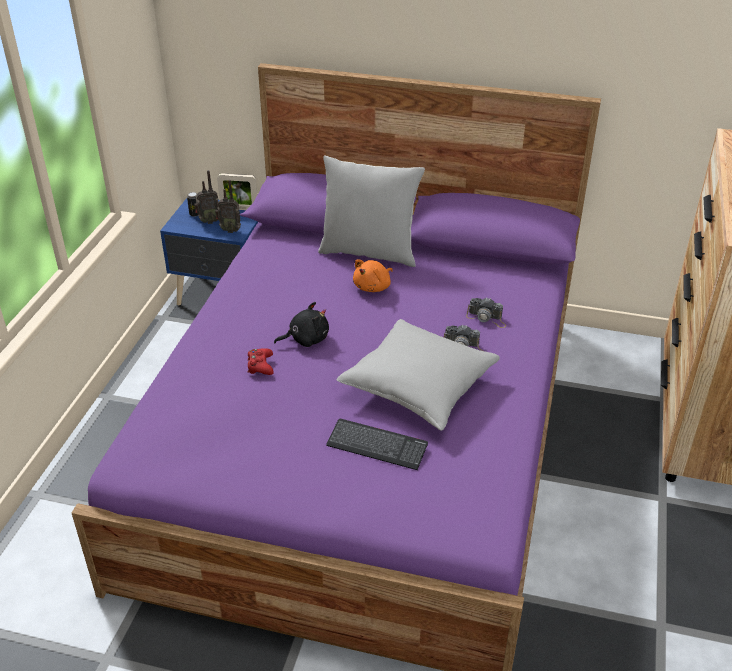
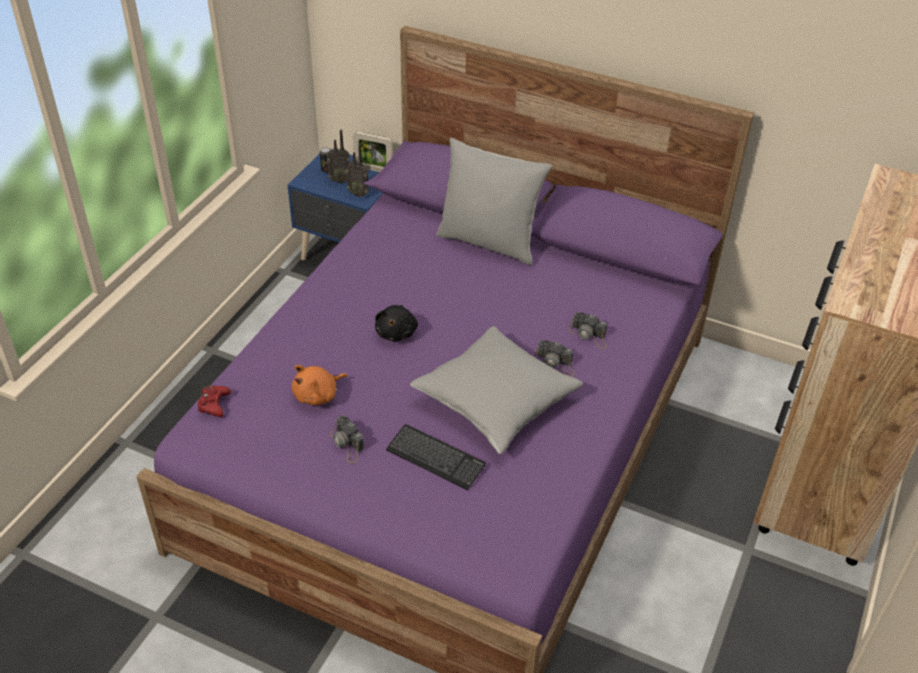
camera: 10 degrees right, 5 degrees up
(260, 366) = (343, 355): red game controller -> red game controller (214, 404)
(286, 445) = (347, 444): none -> camera
(306, 339) = (397, 332): black plush toy -> black plush toy turned 105 degrees clockwise
(373, 287) = (482, 282): orange plush toy -> orange plush toy (318, 395)

